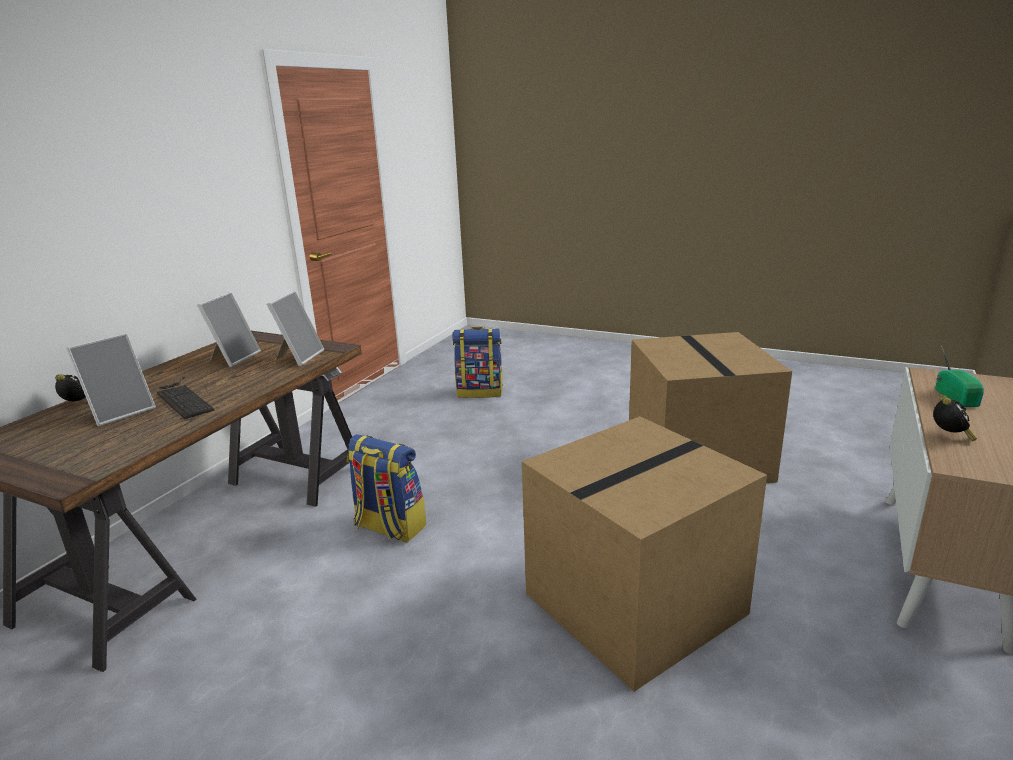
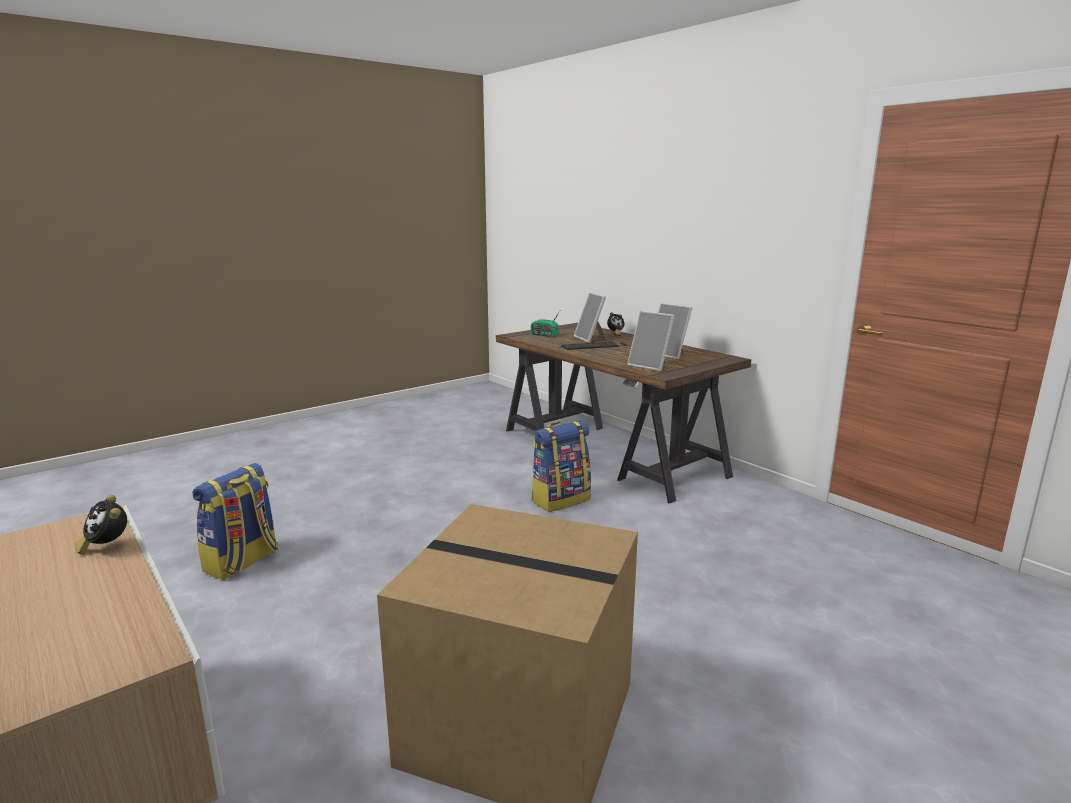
camera: 115 degrees right, 5 degrees down
(480, 392) = (866, 606): backpack -> backpack (242, 562)
(634, 606) = (358, 564): cardboard box -> none
(956, 397) = (98, 616): radio -> radio (545, 335)

